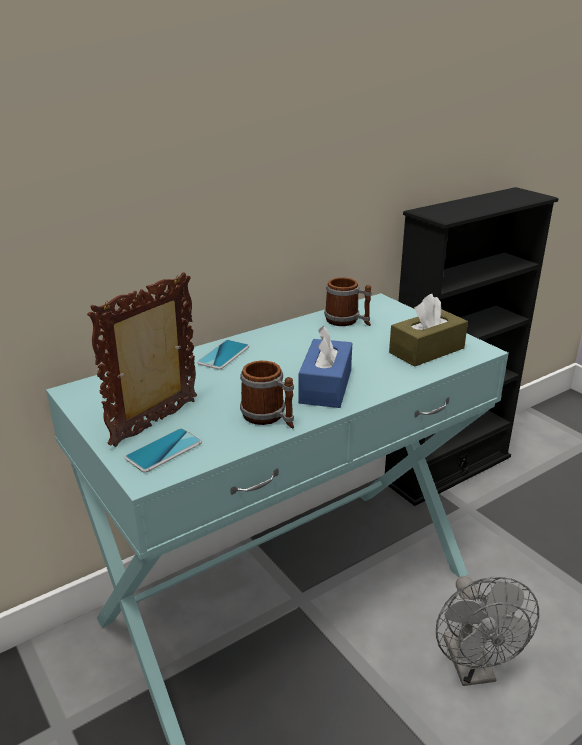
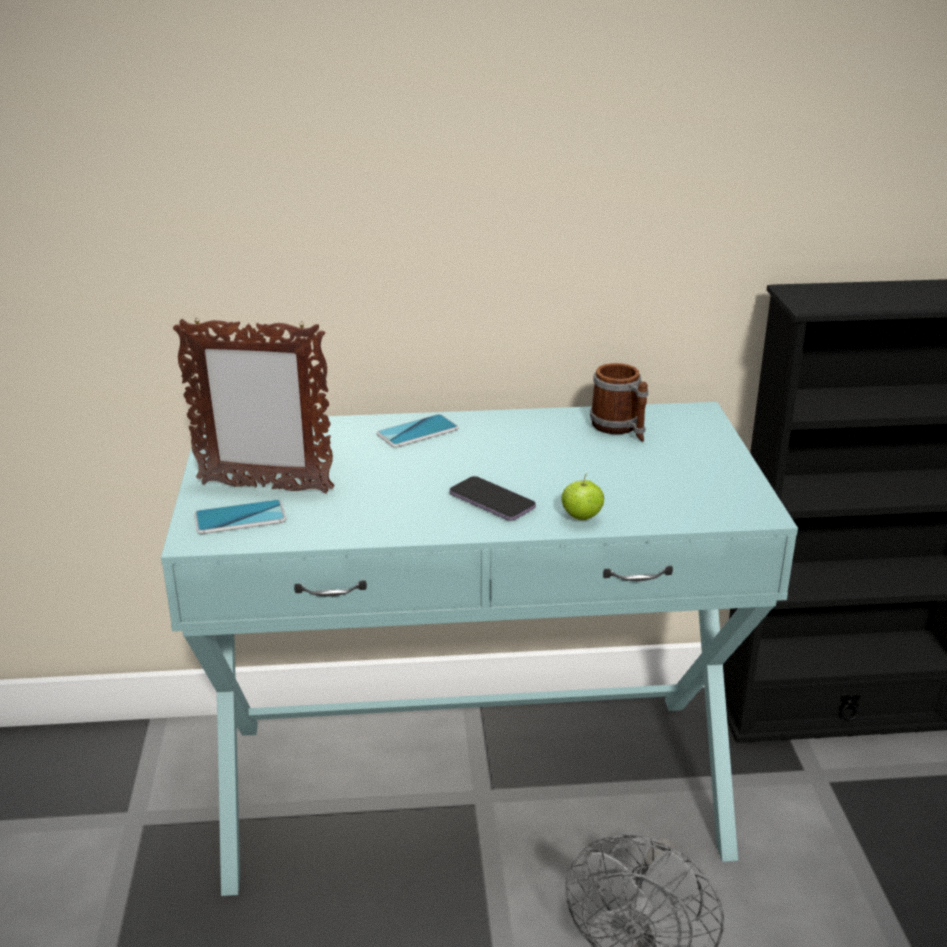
camera: 30 degrees right, 0 degrees up
(157, 423) = (264, 487): picture frame -> picture frame turned 150 degrees counterclockwise
(269, 418) = (385, 517): mug -> none
(325, 386) = (492, 501): blue tissue box -> phone
(391, 381) = (581, 517): none -> apple
(426, 350) = (680, 493): brown tissue box -> none

